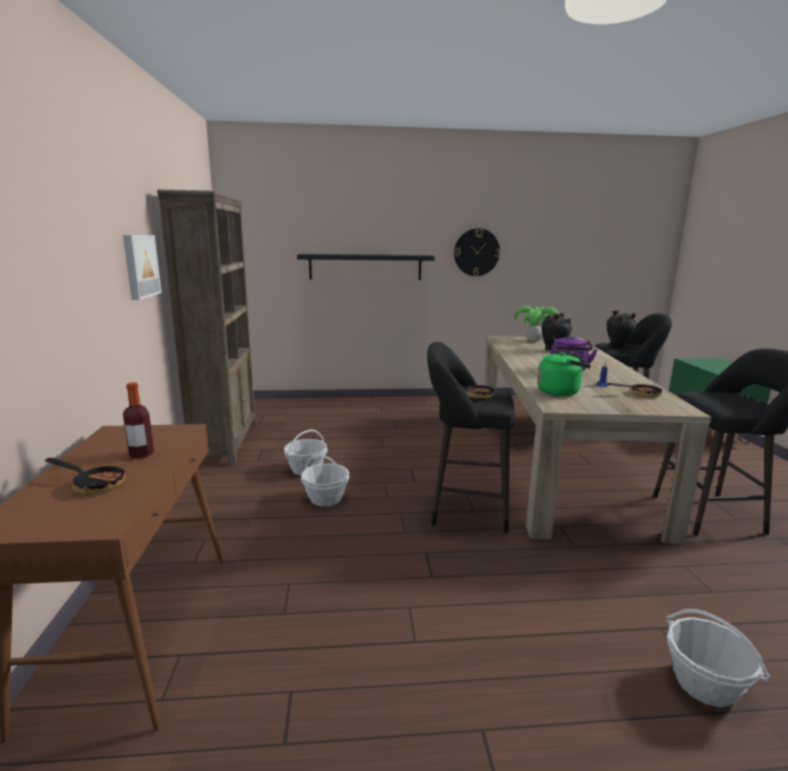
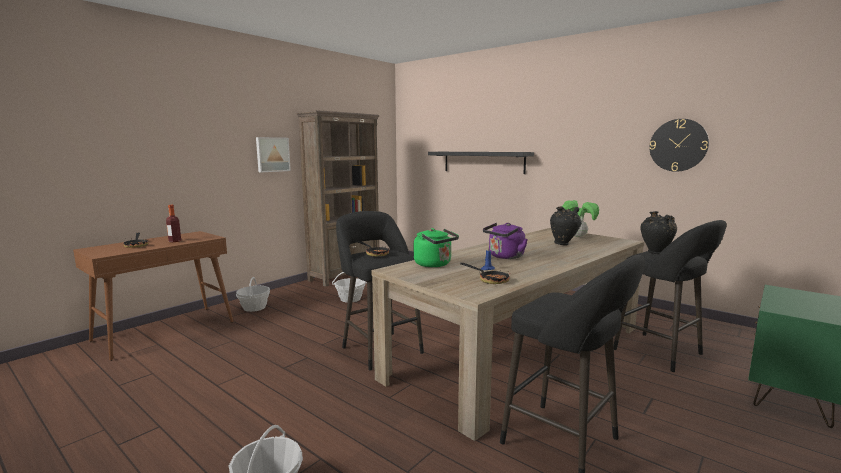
camera: 45 degrees right, 5 degrees down
(326, 498) = (326, 315): basket -> basket (254, 307)
(476, 252) = (576, 149): wall clock -> wall clock (678, 145)

